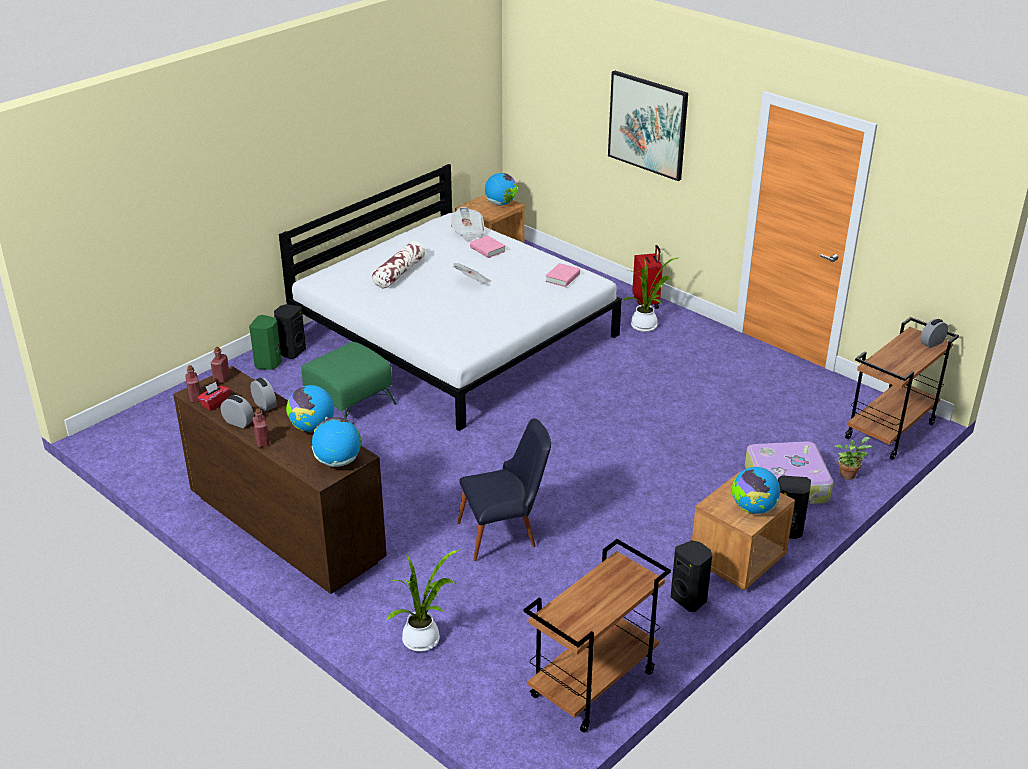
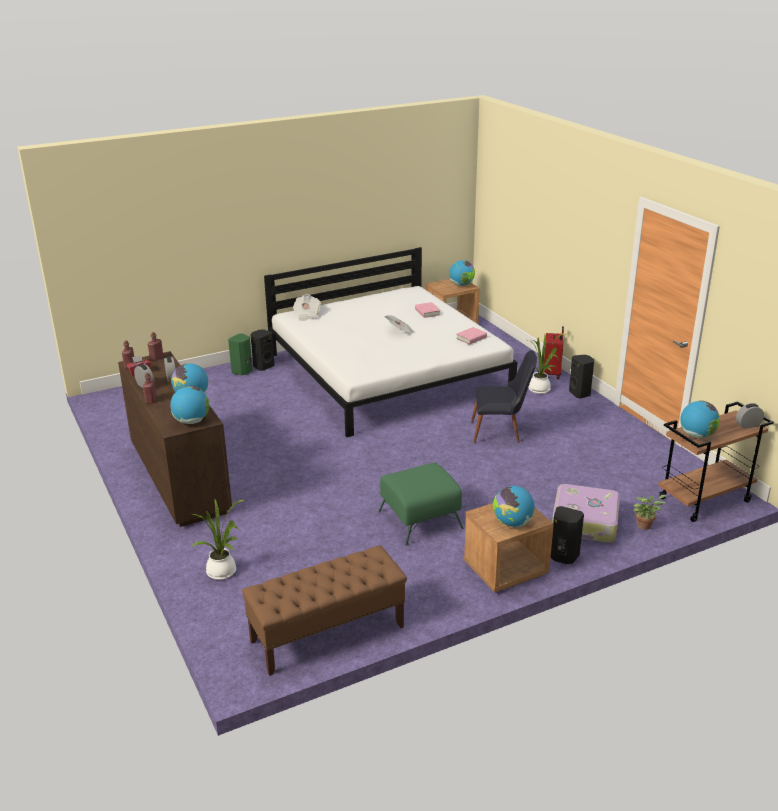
camera: 20 degrees right, 5 degrees down
(348, 403) = (279, 405): green ottoman -> green ottoman (419, 519)
(399, 273) = (351, 318): pillow -> none
(468, 233) = (420, 299): newspaper -> newspaper (306, 315)
(505, 534) = (332, 513): black chair -> black chair (501, 433)
(593, 686) = (327, 634): brown cart -> brown bench
(648, 125) = (563, 225): picture -> none
(689, 599) = (446, 589): black speaker -> black speaker (580, 393)
(890, 365) = (697, 435): none -> globe

